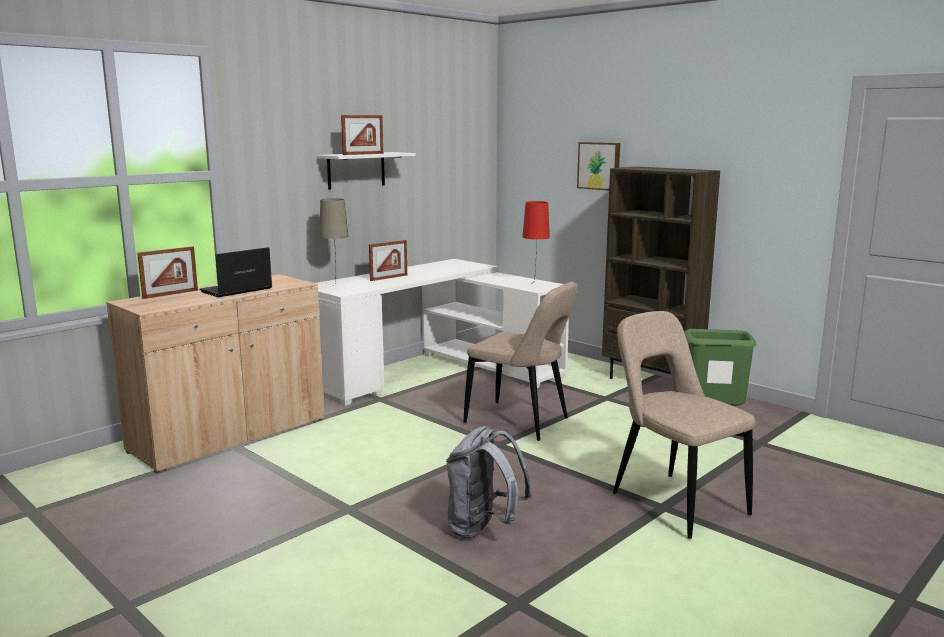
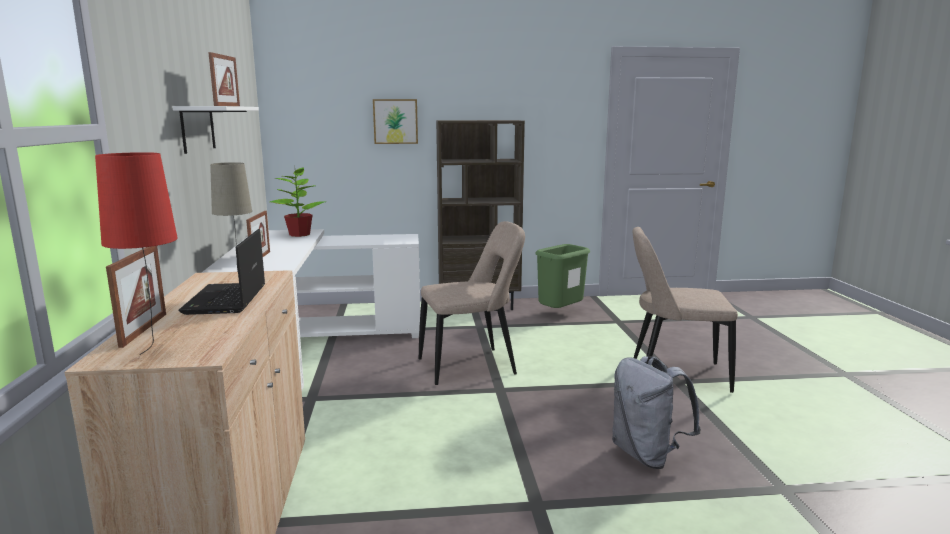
camera: 50 degrees left, 0 degrees up
(467, 267) = (299, 234): none -> potted plant
(535, 285) = (395, 239): red table lamp -> red table lamp (157, 354)

